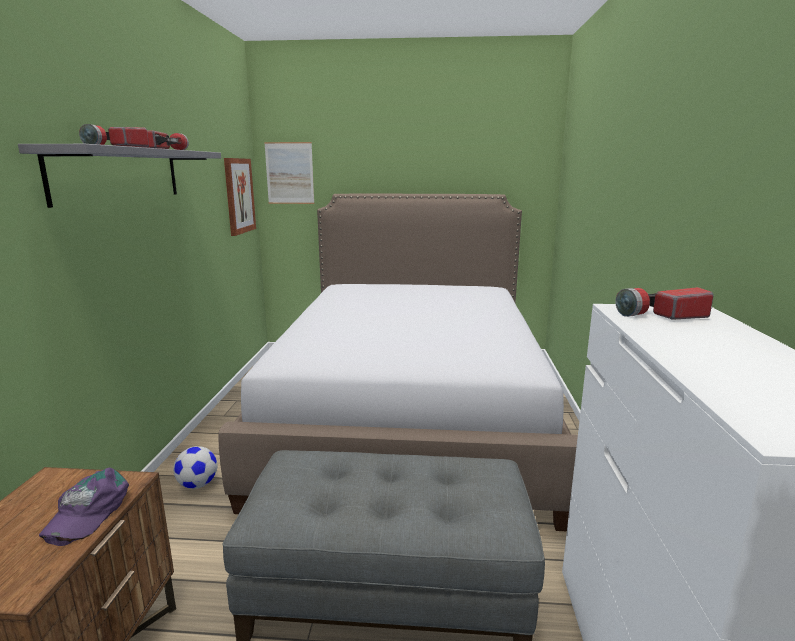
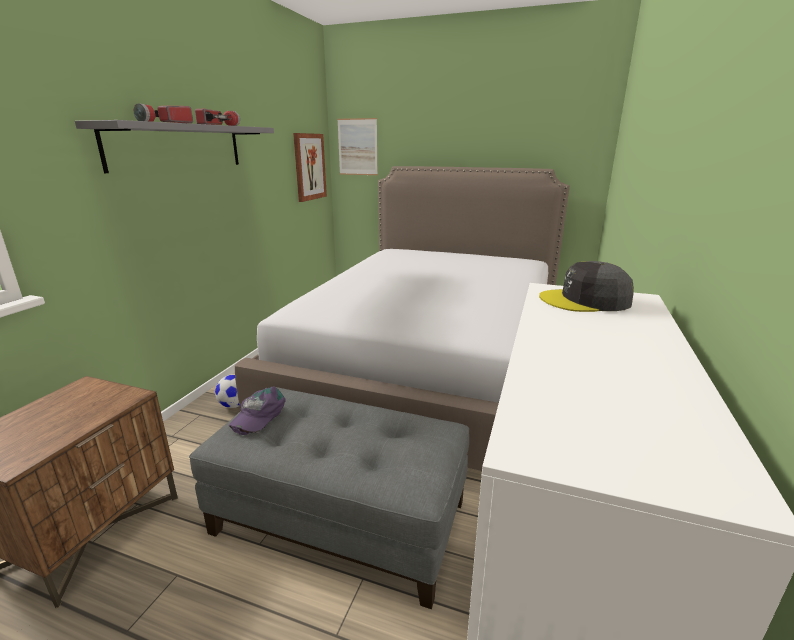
camera: 15 degrees right, 5 degrees up
(87, 512) = (89, 414): purple cap -> purple cap (258, 415)
(661, 315) = (585, 300): flashlight -> grey cap

